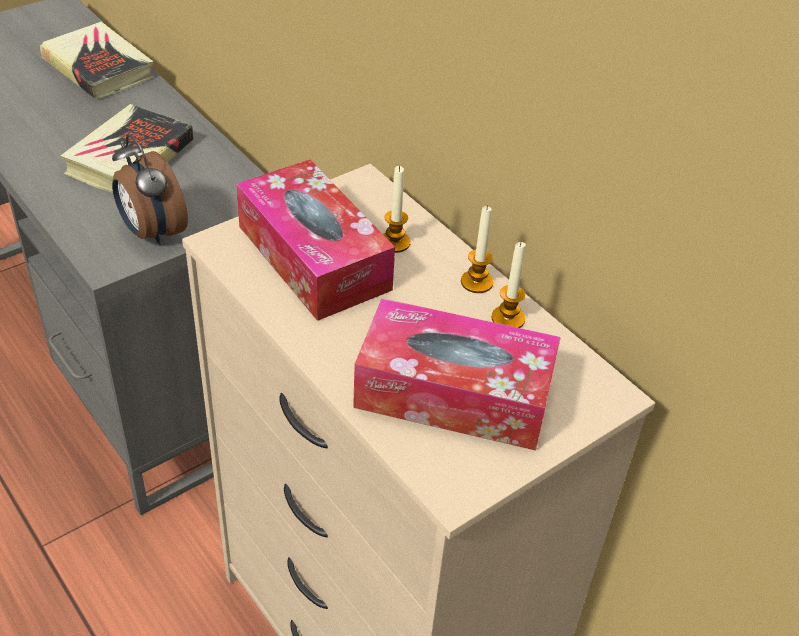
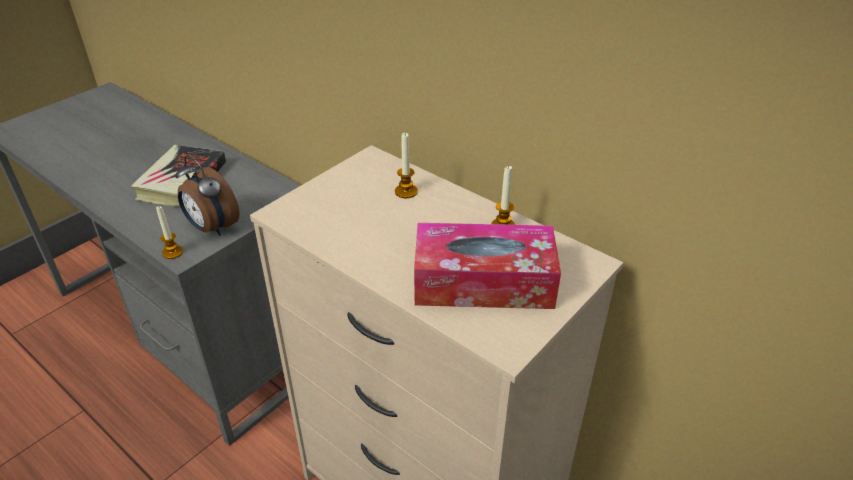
camera: 10 degrees left, 5 degrees down
(98, 68) = (143, 126): book -> none
(313, 257) = (351, 211): tissue box -> none
(476, 282) = (472, 207): candle -> candle (172, 252)

